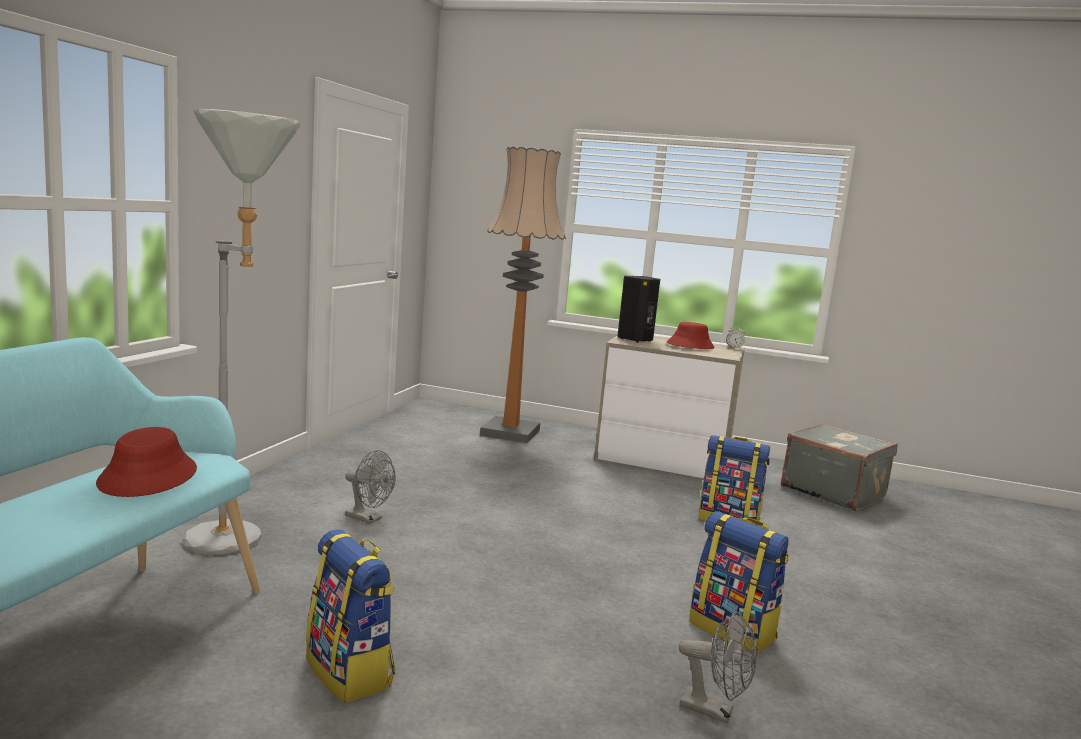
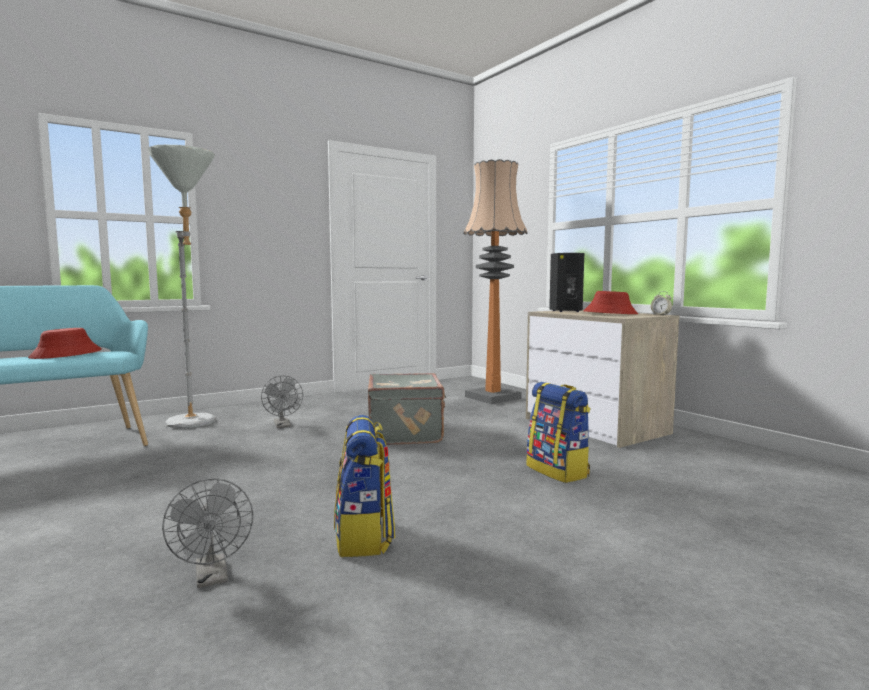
camera: 40 degrees right, 5 degrees down
(350, 672) = (91, 487): backpack -> none
(833, 492) = (751, 473): grey suitcase -> grey suitcase (406, 433)

